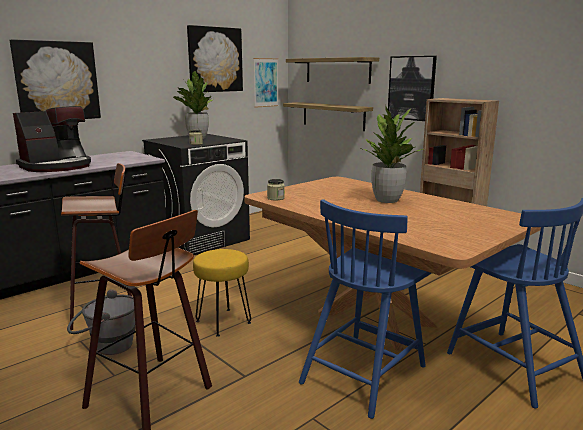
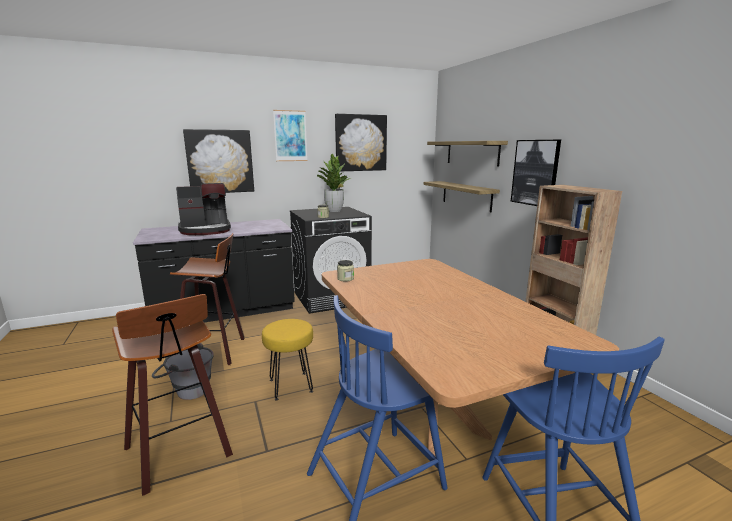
camera: 20 degrees right, 0 degrees up
(265, 82) = (410, 163): picture -> picture (290, 136)
(387, 200) = (451, 294): potted plant -> none

